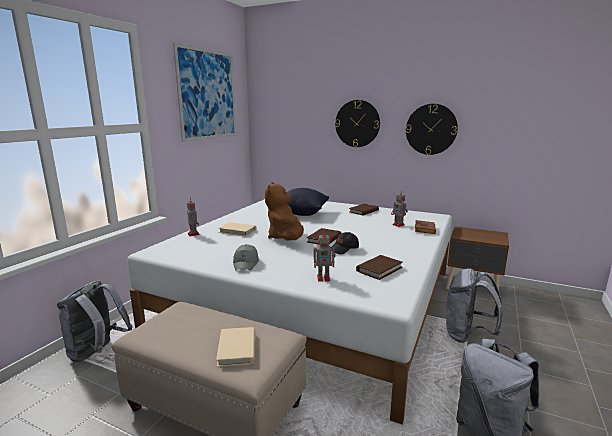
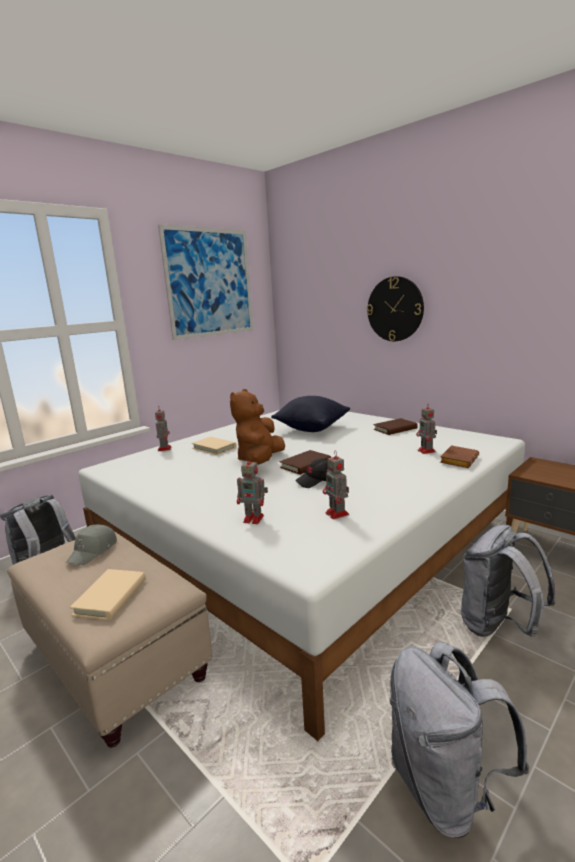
camera: 20 degrees right, 0 degrees up
(246, 263) = (184, 489): grey cap -> grey cap (93, 551)
(379, 269) = (337, 514): brown book -> toy robot
(431, 129) = (494, 313): wall clock -> none

